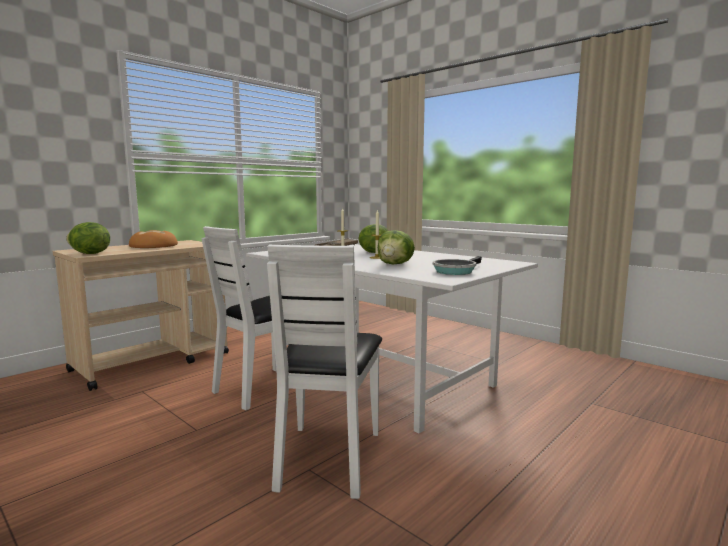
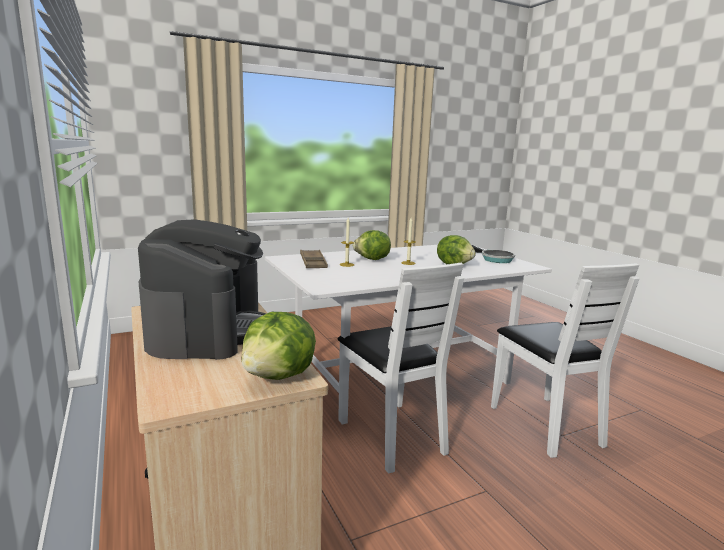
camera: 70 degrees left, 5 degrees up
(154, 246) = (208, 330): bread -> coffee machine
(328, 458) = (545, 424): white chair -> white chair turned 45 degrees clockwise

